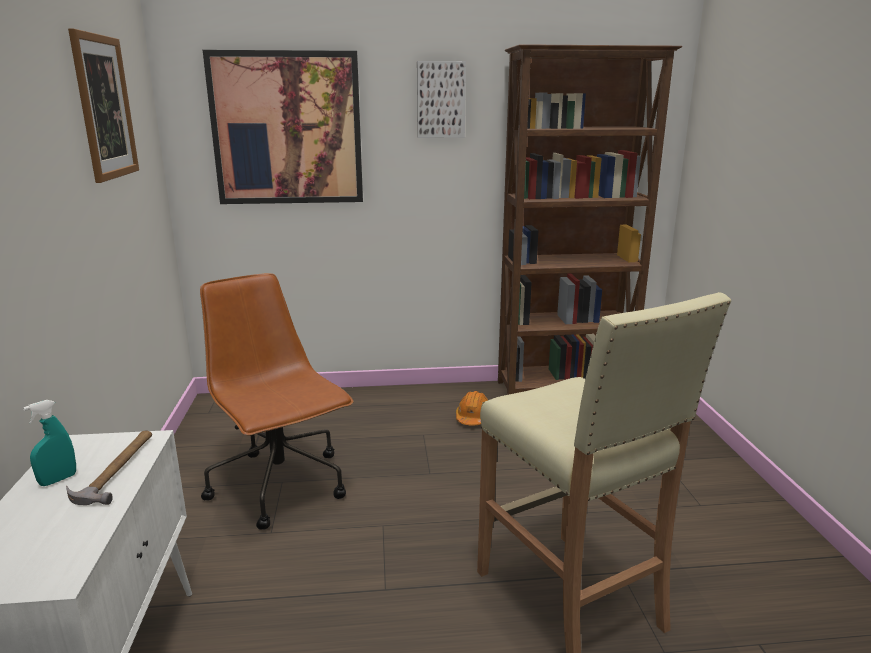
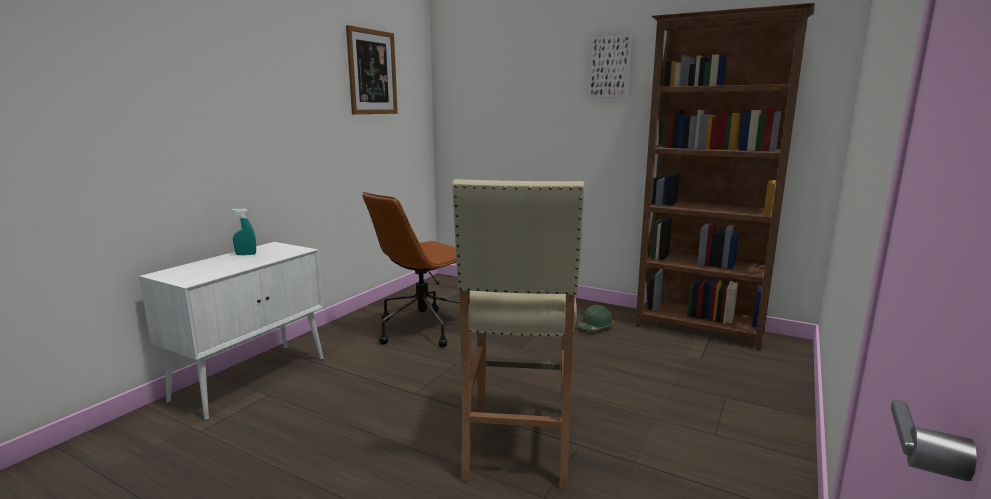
camera: 35 degrees right, 5 degrees down
(117, 468) = (271, 256): hammer -> none
(281, 486) = (424, 328): brown office chair -> brown office chair turned 135 degrees counterclockwise
(287, 129) = (503, 91): picture -> none
(473, 418) = (595, 327): orange hard hat -> green hard hat

